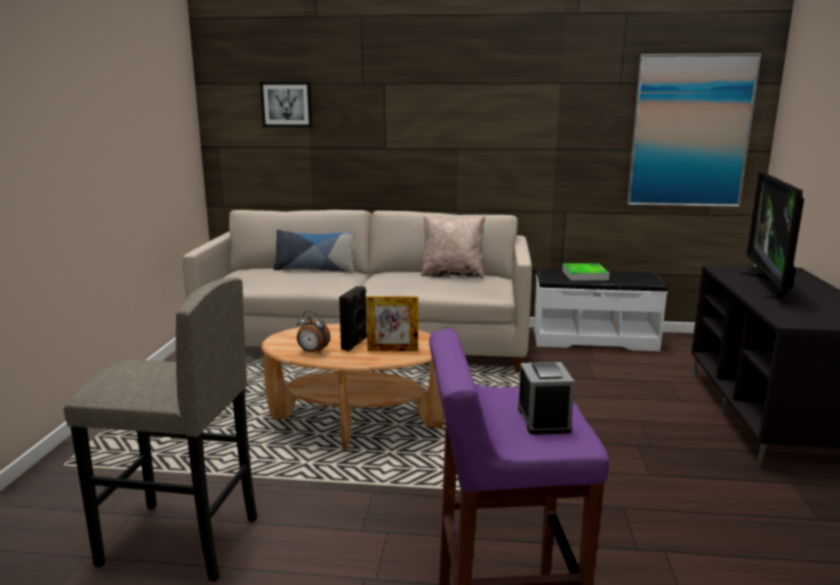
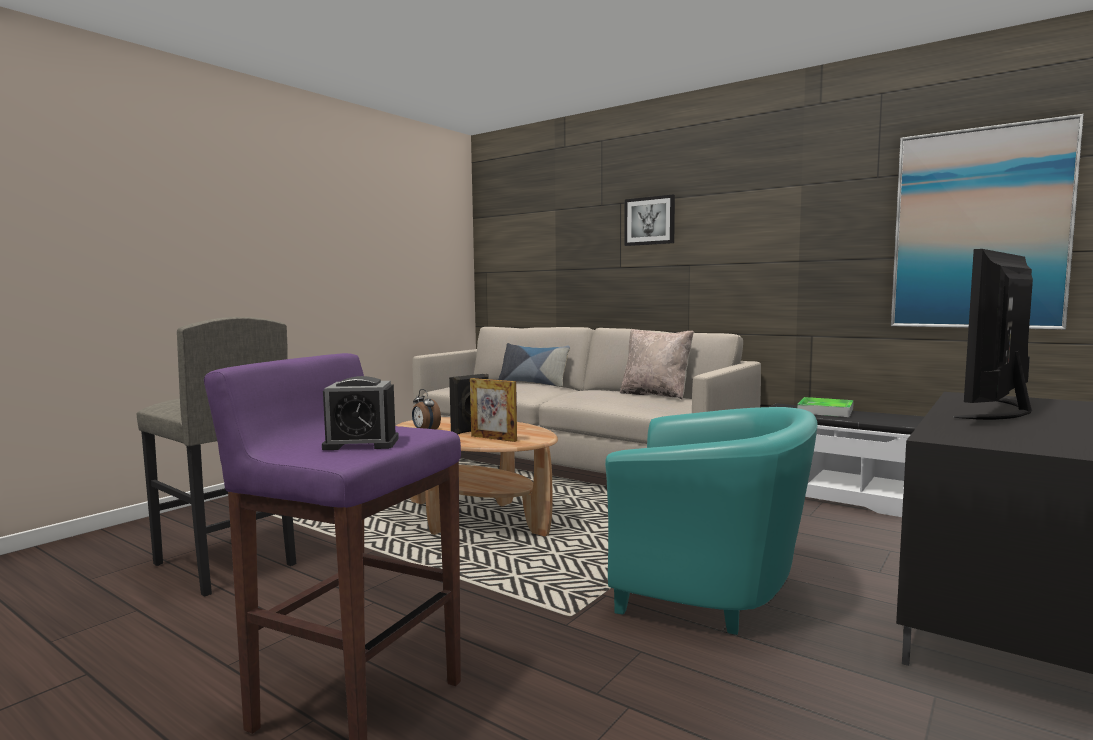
camera: 30 degrees right, 10 degrees down
(287, 104) = (538, 230): picture -> picture (650, 221)
(543, 419) = (361, 443): alarm clock -> alarm clock turned 60 degrees clockwise
(608, 444) = (710, 590): none -> turquoise armchair

